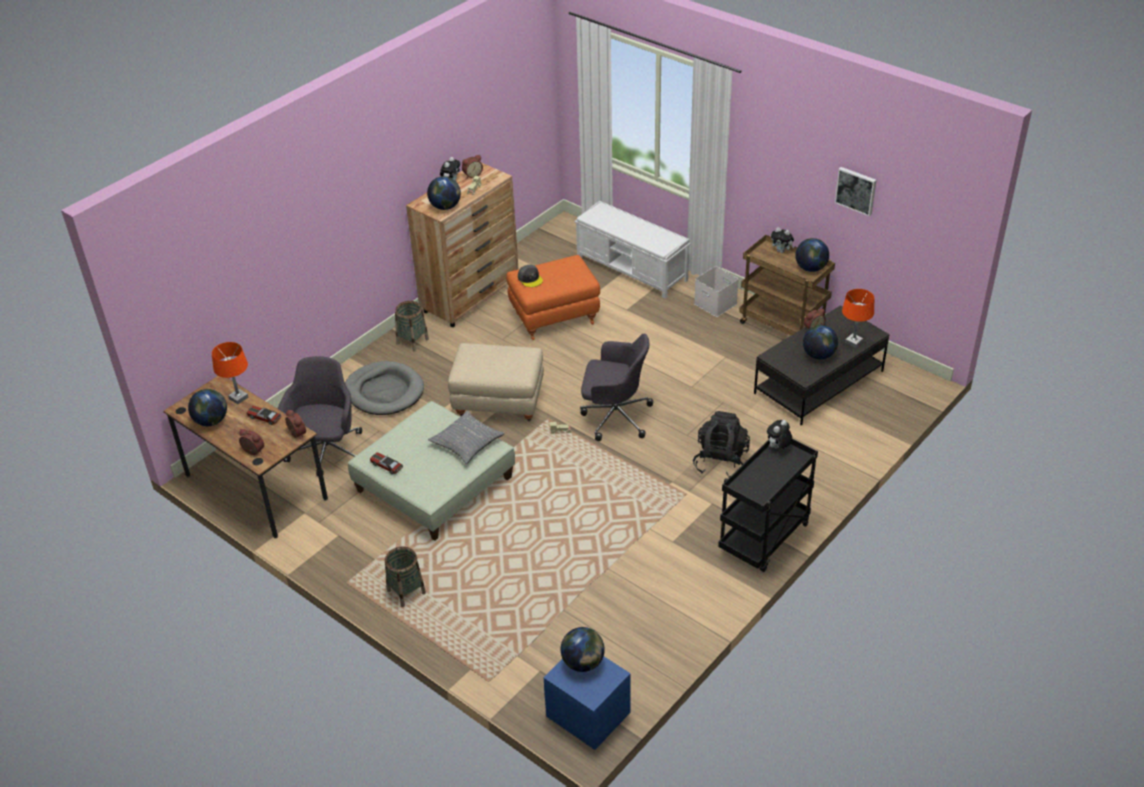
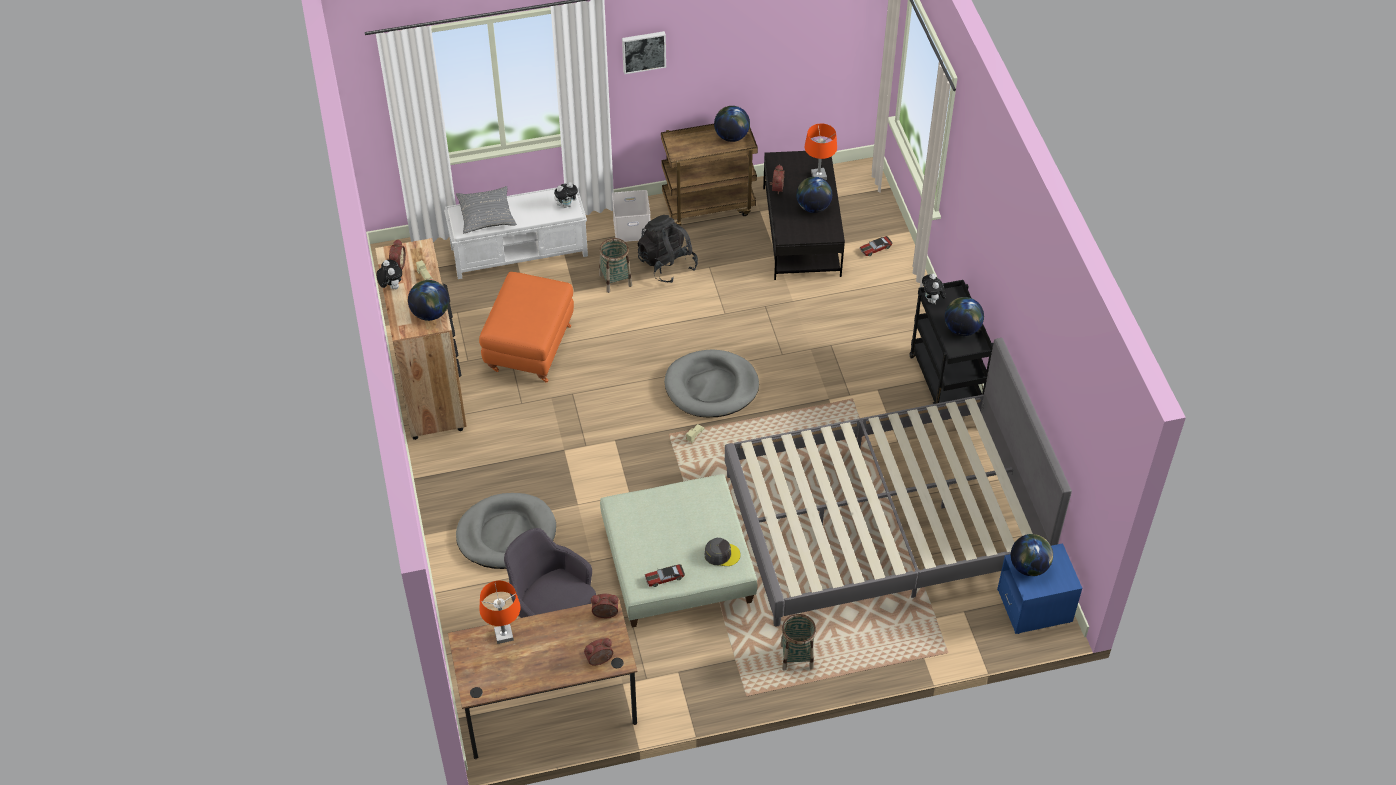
camera: 55 degrees left, 10 degrees up
(211, 421) = (519, 673): globe -> globe (962, 329)
(264, 417) = (555, 628): toy car -> toy car (875, 248)
(412, 341) = (452, 472): basket -> basket (615, 280)
(467, 442) = (689, 502): grey pillow -> grey pillow (486, 215)
(498, 404) = (613, 459): beige ottoman -> none
(530, 279) = (514, 325): grey cap -> grey cap (721, 554)
(583, 576) = (885, 522): none -> grey bed
(614, 416) = (711, 387): grey office chair -> grey dog bed
(720, 461) = (835, 353): black backpack -> black backpack (667, 264)
(781, 251) = (689, 138): plush toy -> plush toy (567, 205)
(856, 190) = (756, 41): picture -> picture (643, 51)

